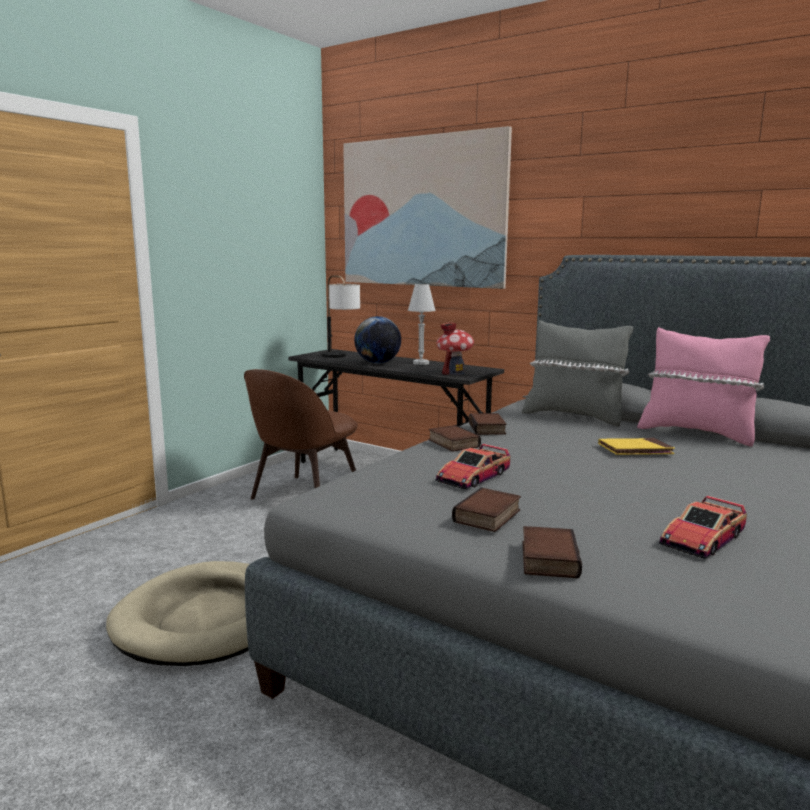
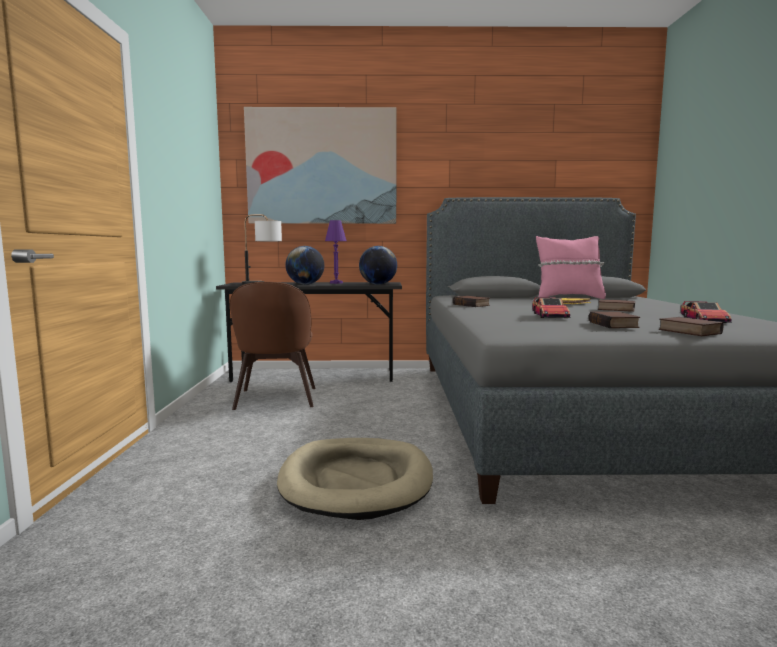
camera: 35 degrees left, 5 degrees down
(421, 363) = (336, 283): white table lamp -> purple table lamp
(452, 443) = (478, 310): book -> book (615, 309)
(454, 373) = (378, 284): toy house -> globe
(573, 416) = (493, 298): grey pillow -> none

